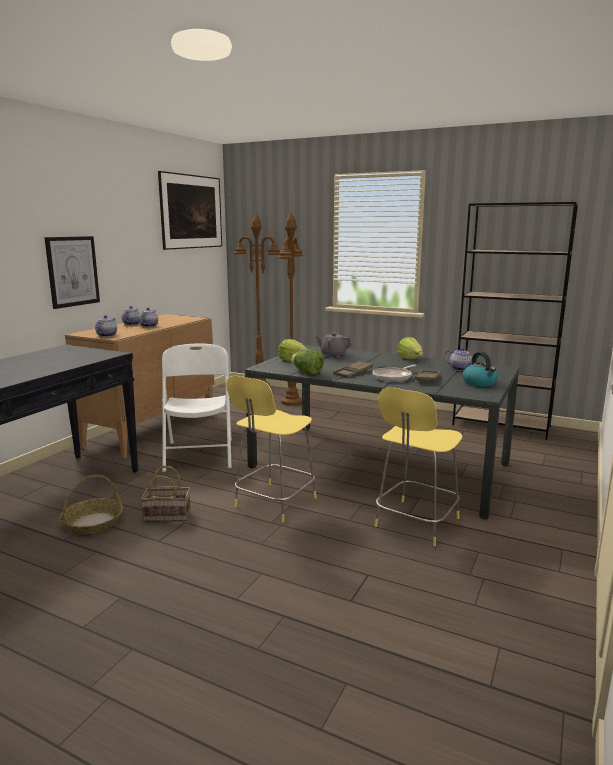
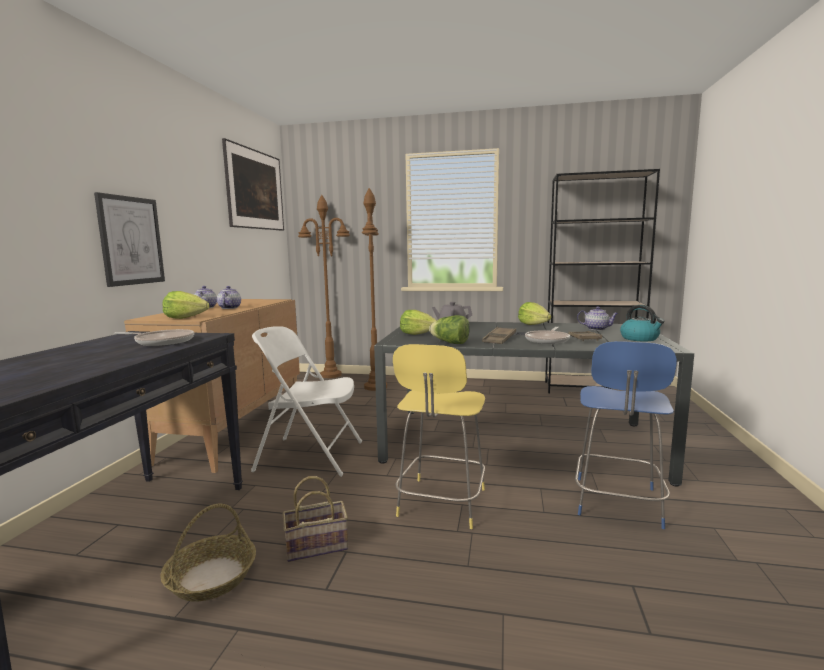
camera: 15 degrees left, 5 degrees down
(78, 357) = (162, 342): none -> frying pan
(107, 335) = (185, 318): teapot -> lettuce
(199, 455) = (310, 456): white chair -> white chair turned 60 degrees counterclockwise
(415, 523) = (617, 503): yellow stool -> blue stool

